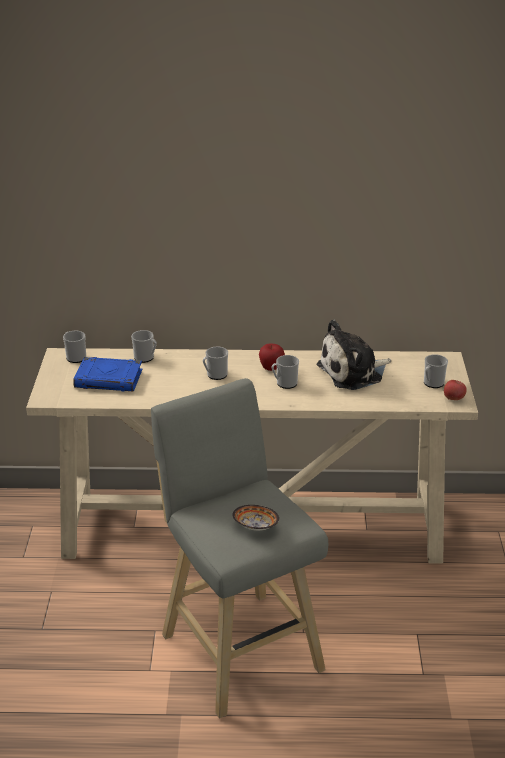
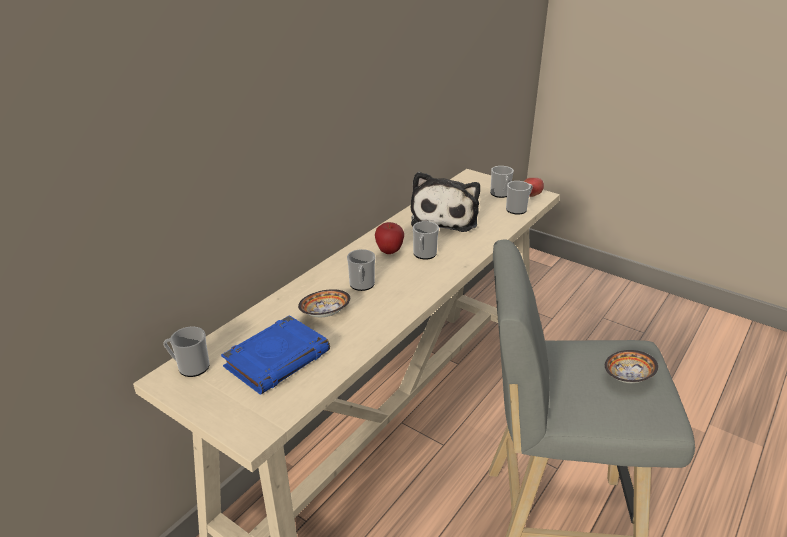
camera: 55 degrees left, 0 degrees up
(146, 358) = (269, 315): mug -> mug (518, 209)
(169, 375) = (325, 313): none -> bowl

